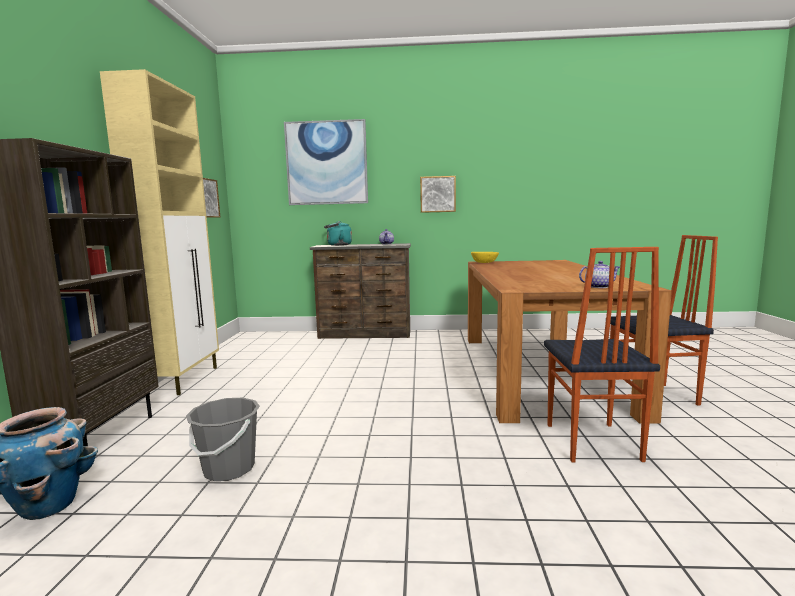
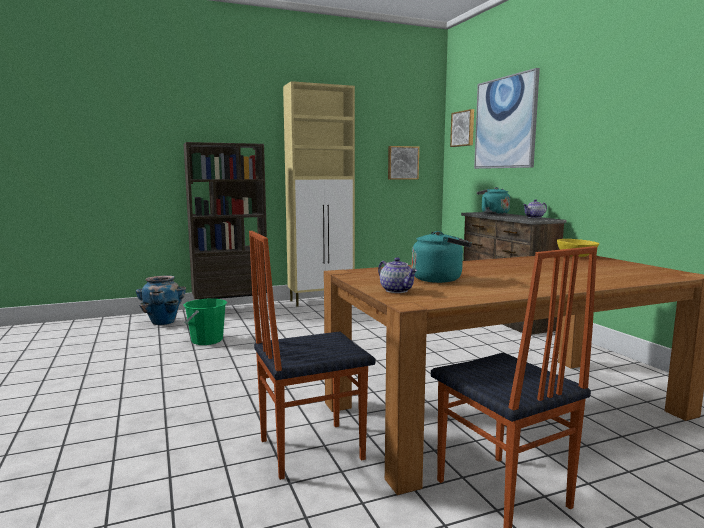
camera: 65 degrees right, 0 degrees up
(228, 469) = (207, 340): grey bucket -> green bucket
(437, 194) = (602, 156): picture -> picture (463, 128)
(557, 280) = (440, 279): none -> turquoise kettle

